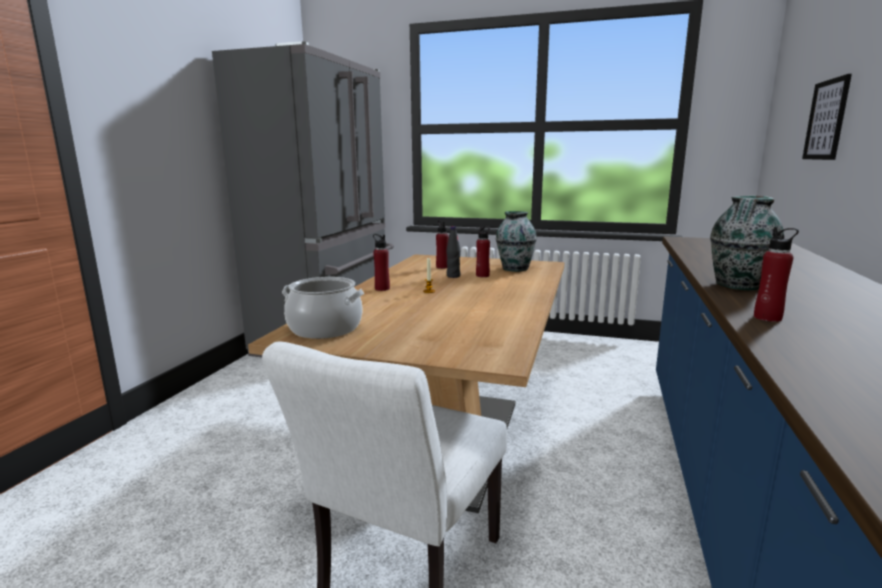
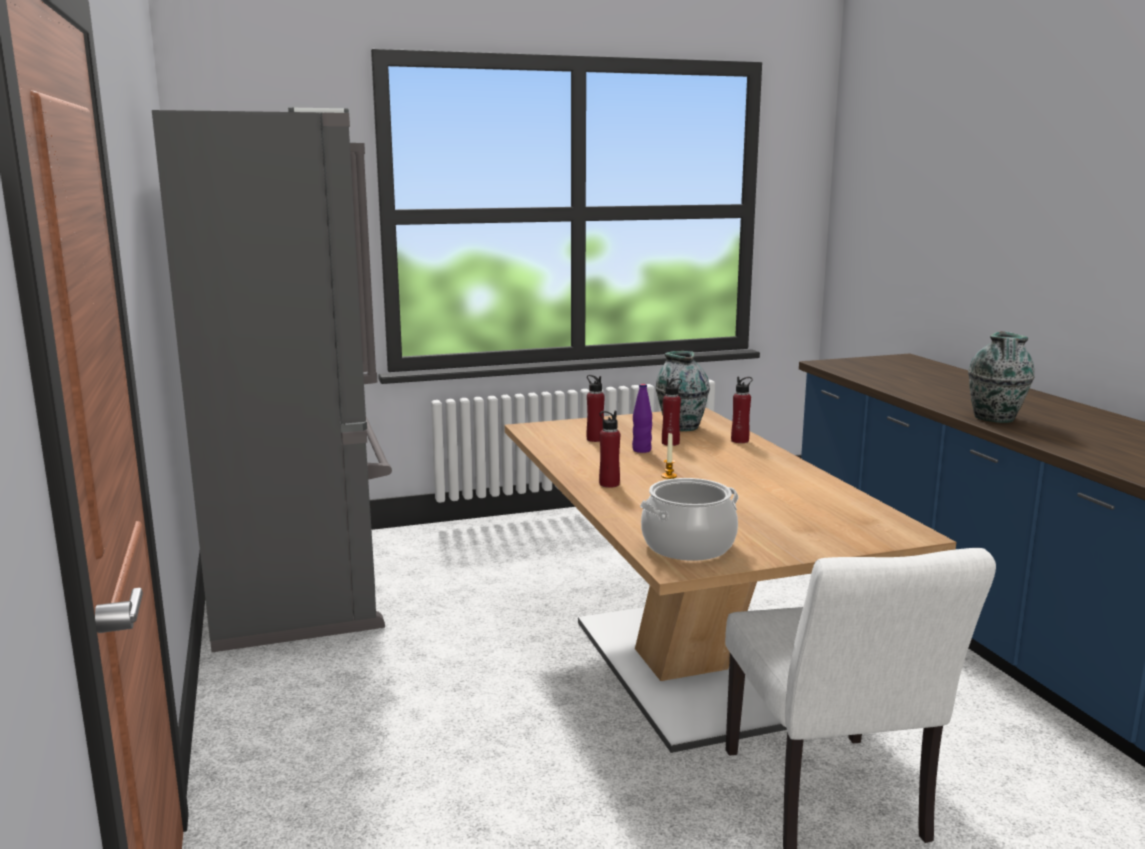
camera: 35 degrees left, 0 degrees up
(453, 276) = (641, 450): black bottle -> purple bottle
(767, 318) = (1074, 447): red bottle -> red bottle (740, 440)
(826, 120) = (946, 229): picture -> none

